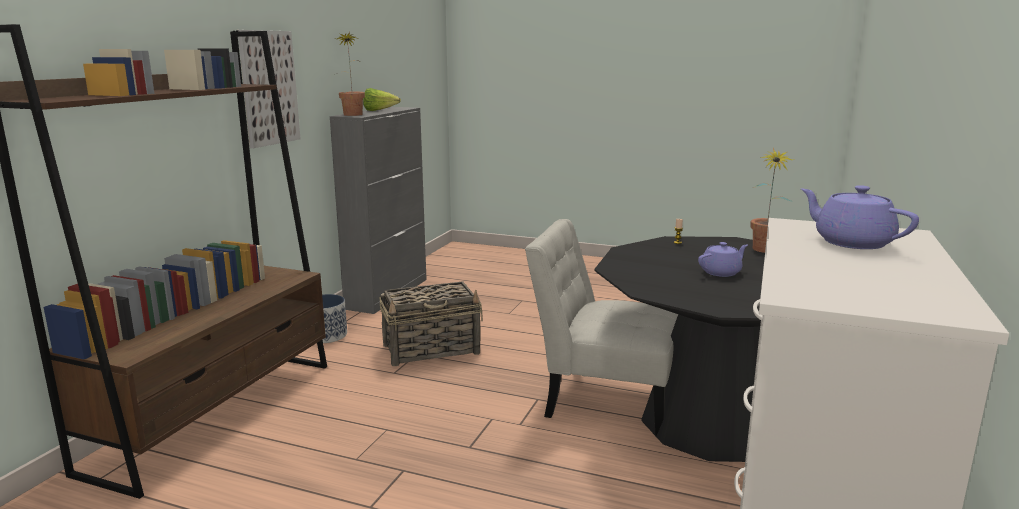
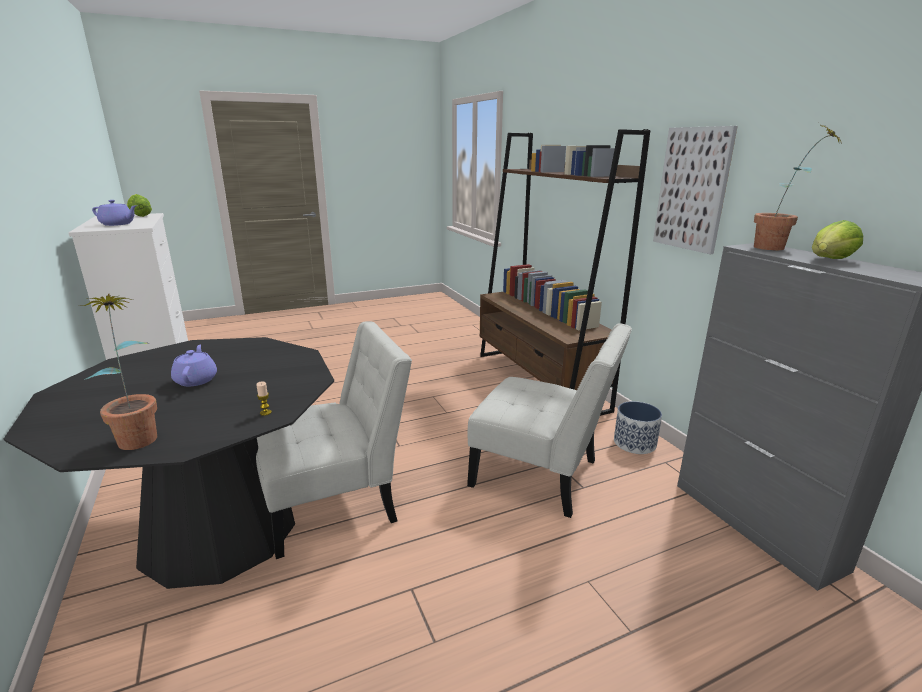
camera: 135 degrees right, 5 degrees up
(432, 349) = (541, 476): basket -> white chair
(721, 272) = (196, 380): purple teapot -> purple teapot turned 150 degrees clockwise
(827, 287) = (140, 216): none -> lettuce

